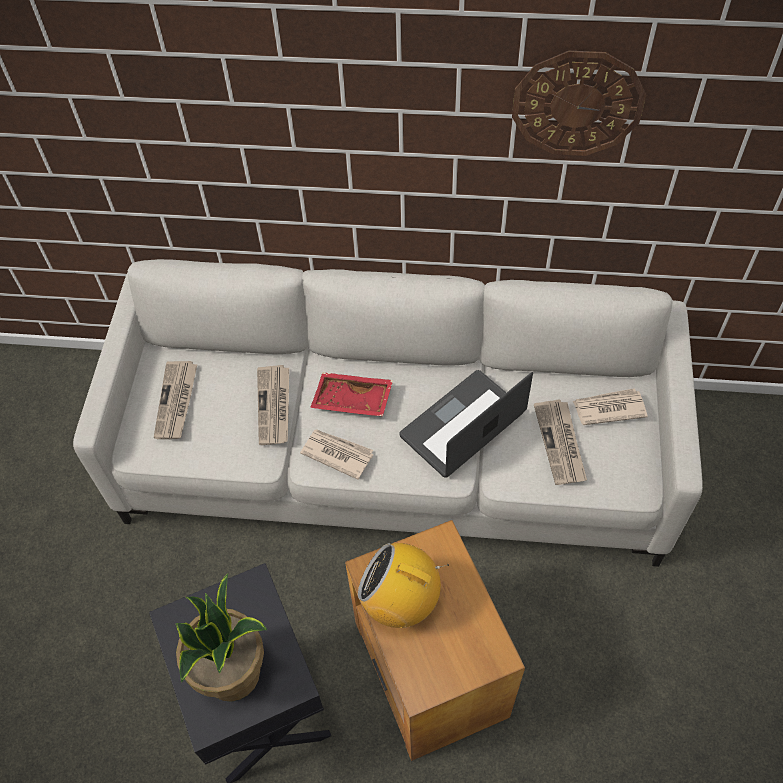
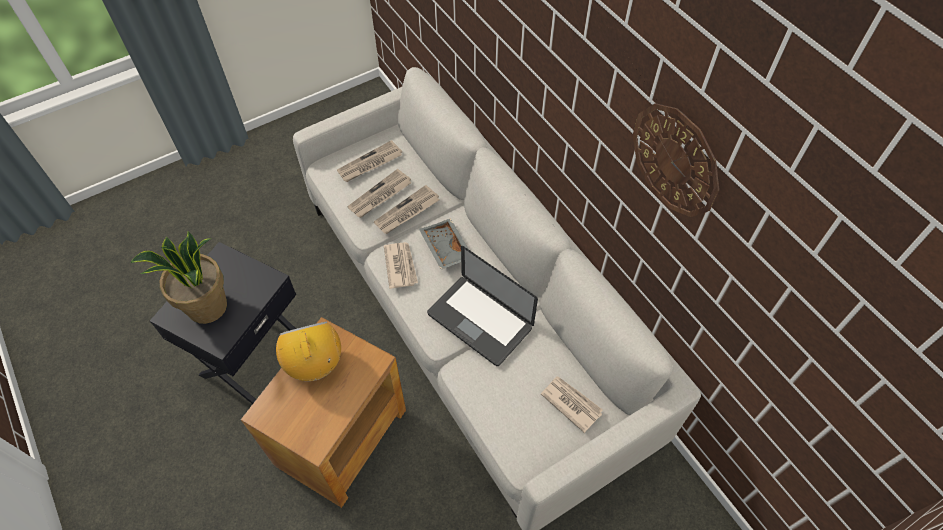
camera: 50 degrees right, 0 degrees up
(352, 401) = (444, 248): red tray -> grey tray
(463, 425) = (479, 321): laptop -> laptop turned 150 degrees counterclockwise
(560, 443) = (515, 389): newspaper -> newspaper (380, 196)

